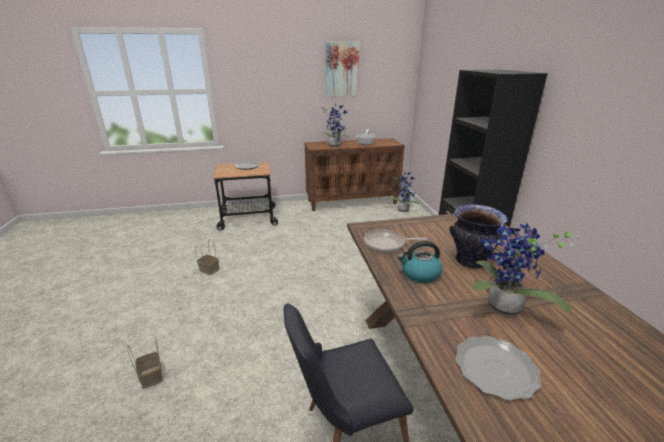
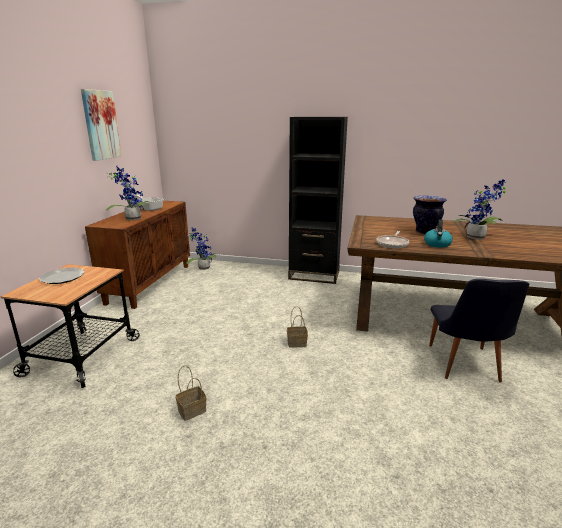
camera: 65 degrees left, 5 degrees down
(152, 377) = (386, 479): basket -> basket (297, 343)
(496, 369) = (526, 250): plate -> none

